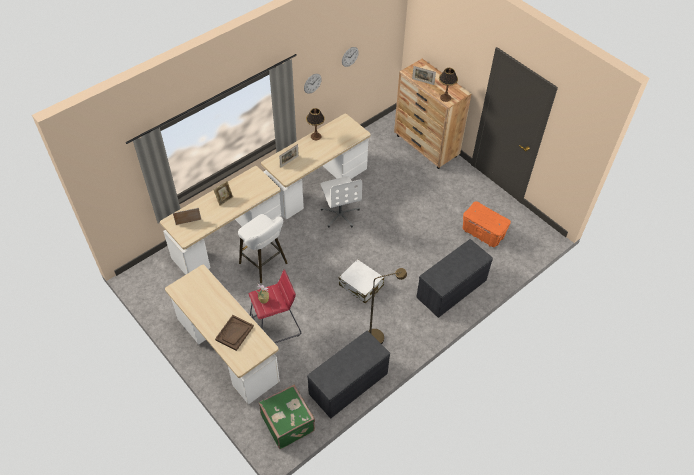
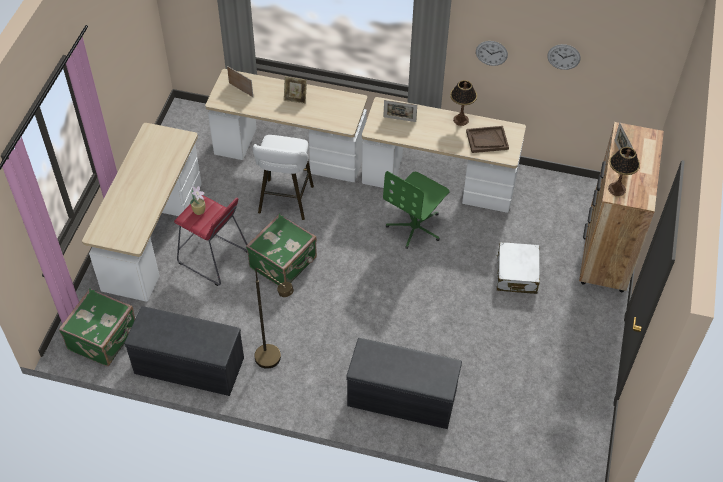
camera: 55 degrees right, 0 degrees up
(234, 333) = (131, 207): brown tray -> brown tray (487, 140)
(312, 291) = (284, 263): none -> green suitcase
(340, 214) = (415, 227): white office chair -> green office chair
(361, 285) = (330, 304): white suitcase -> white suitcase (516, 274)
(482, 233) = (520, 386): orange storage box -> none

